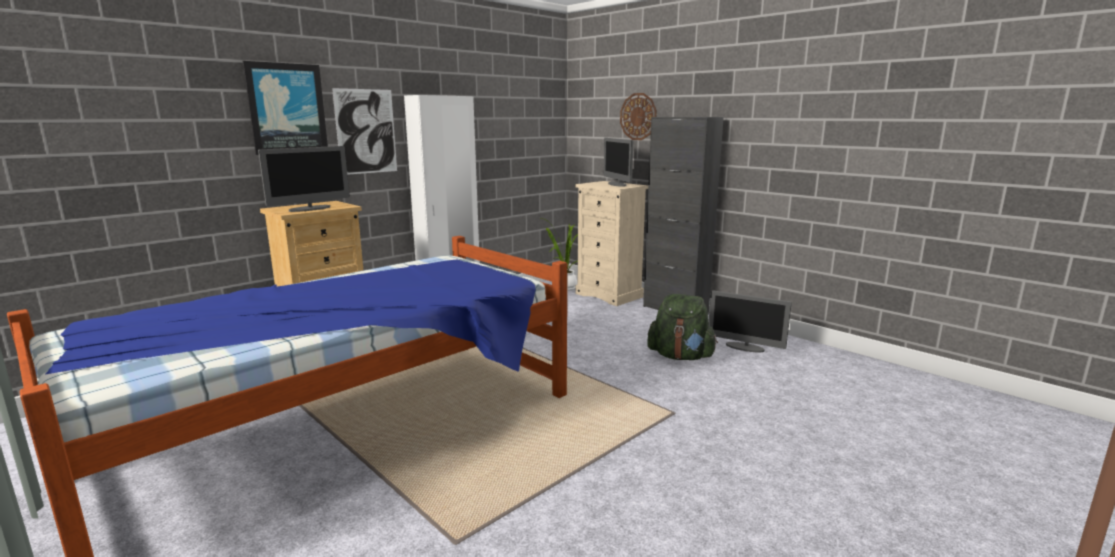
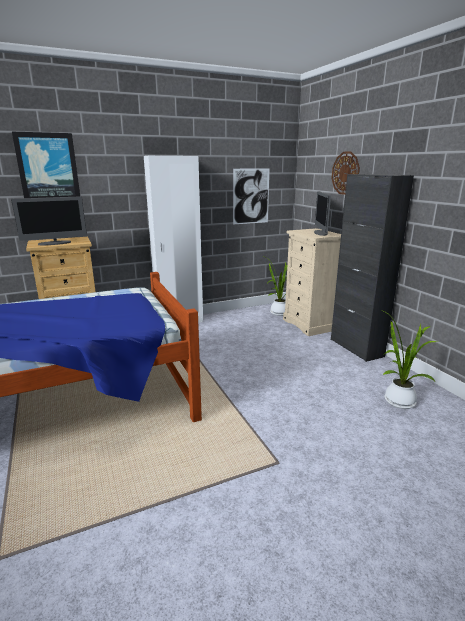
camera: 20 degrees right, 5 degrees up
(366, 131) = (112, 184): picture -> picture (251, 196)
(680, 356) = (328, 398): green backpack -> none
(745, 347) = (397, 400): monitor -> potted plant

